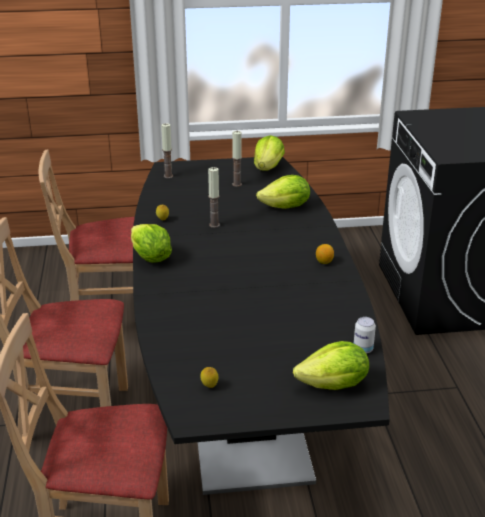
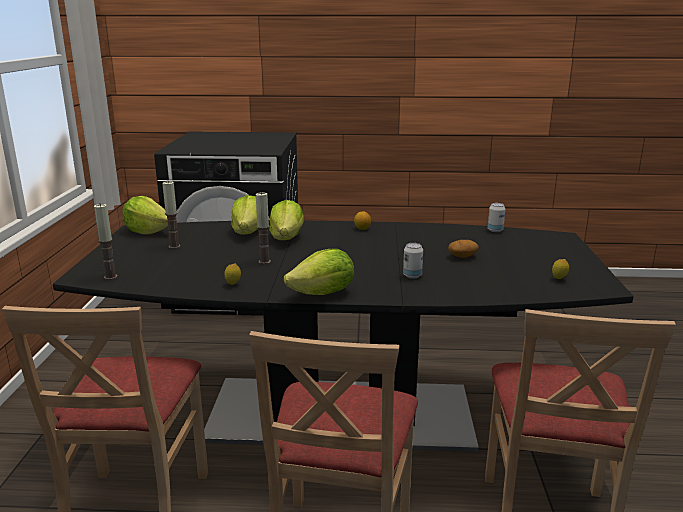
camera: 80 degrees left, 10 degrees down
(198, 297) = (412, 276): none -> can
(260, 325) = (462, 256): none -> potato
(334, 385) = (543, 242): lettuce -> lettuce (287, 238)

